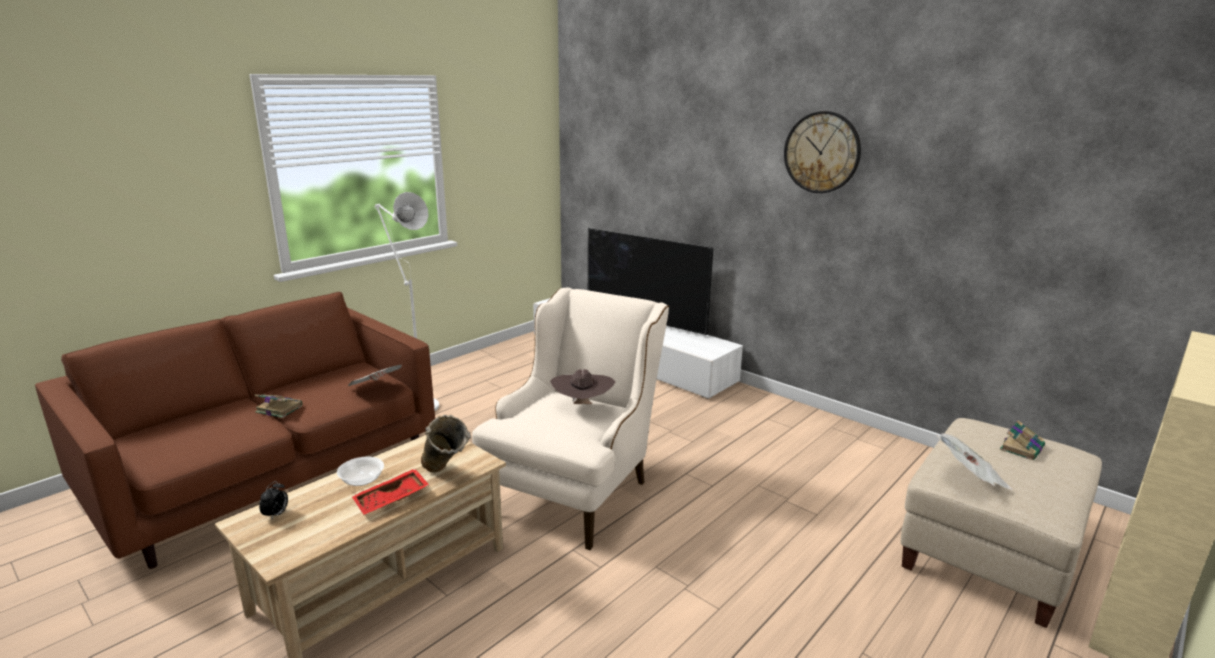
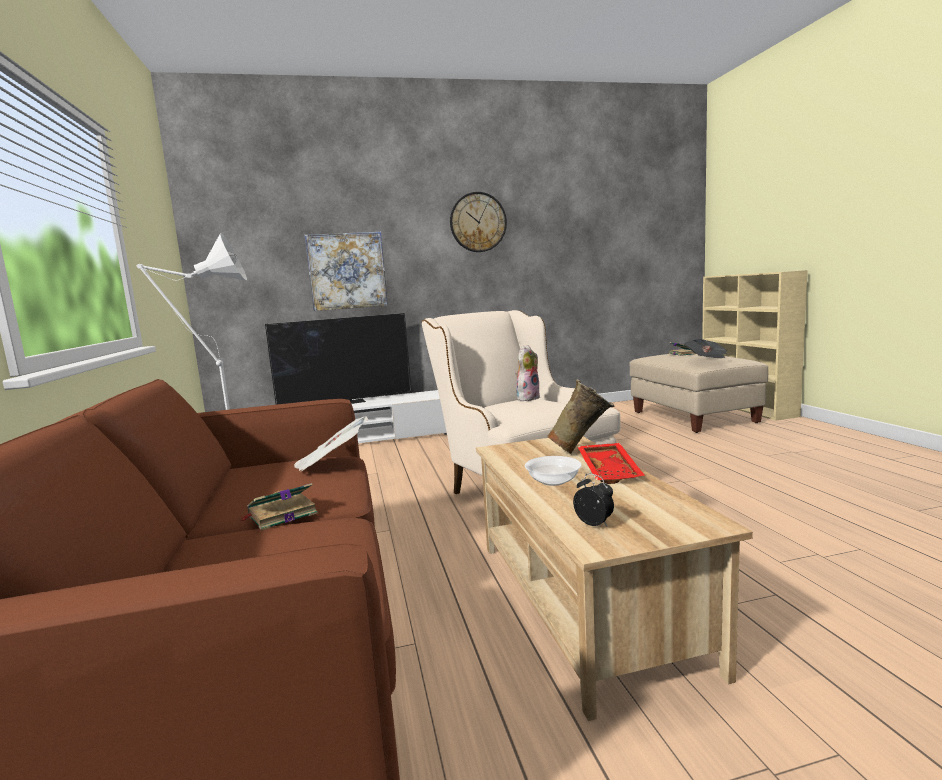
camera: 55 degrees left, 10 degrees down
(582, 406) = (527, 398): brown hat -> plush toy
(673, 187) = (347, 271): none -> picture

